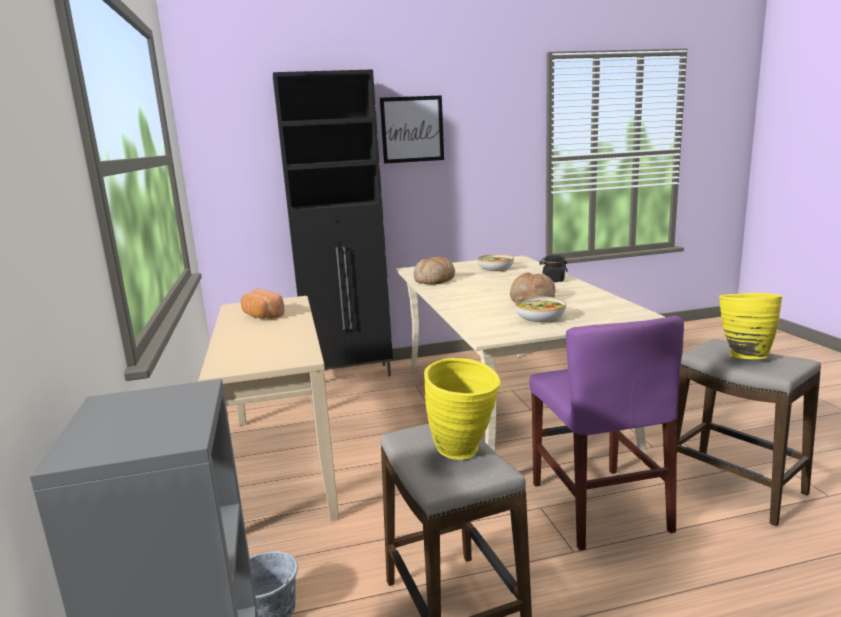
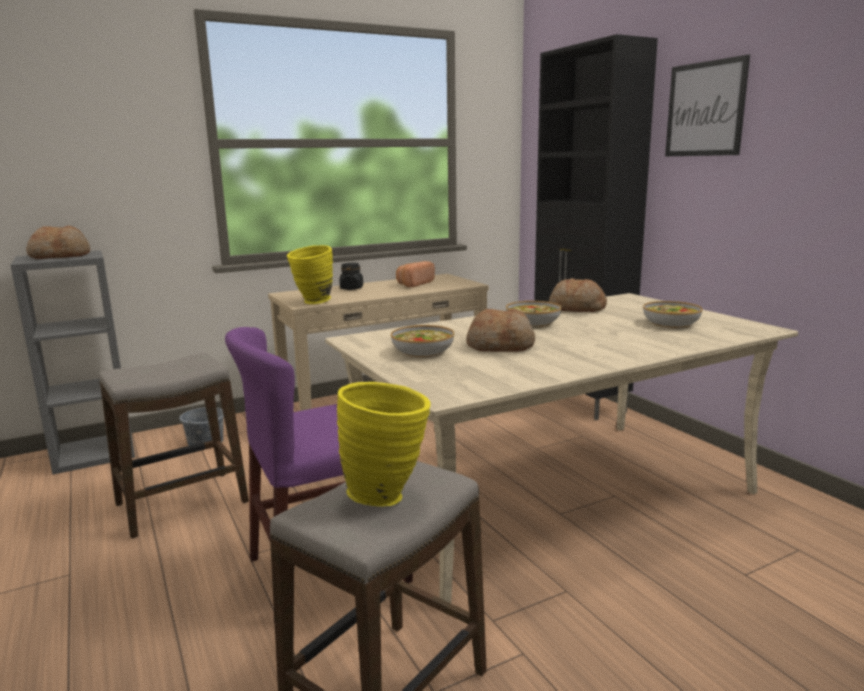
camera: 75 degrees right, 0 degrees up
(142, 416) = (61, 256): none -> bread
(465, 453) = (160, 373): yellow vase -> yellow vase (313, 303)
(470, 291) = (533, 323): none -> bowl
(553, 280) = (624, 350): black jar -> black jar (351, 288)

